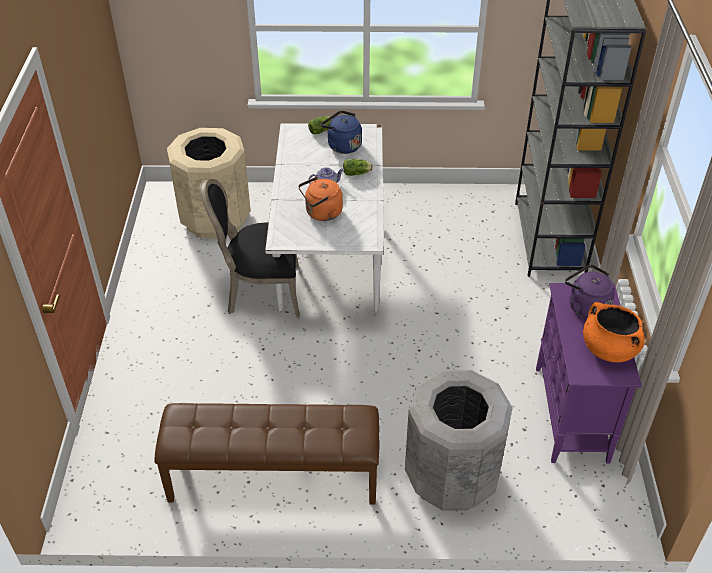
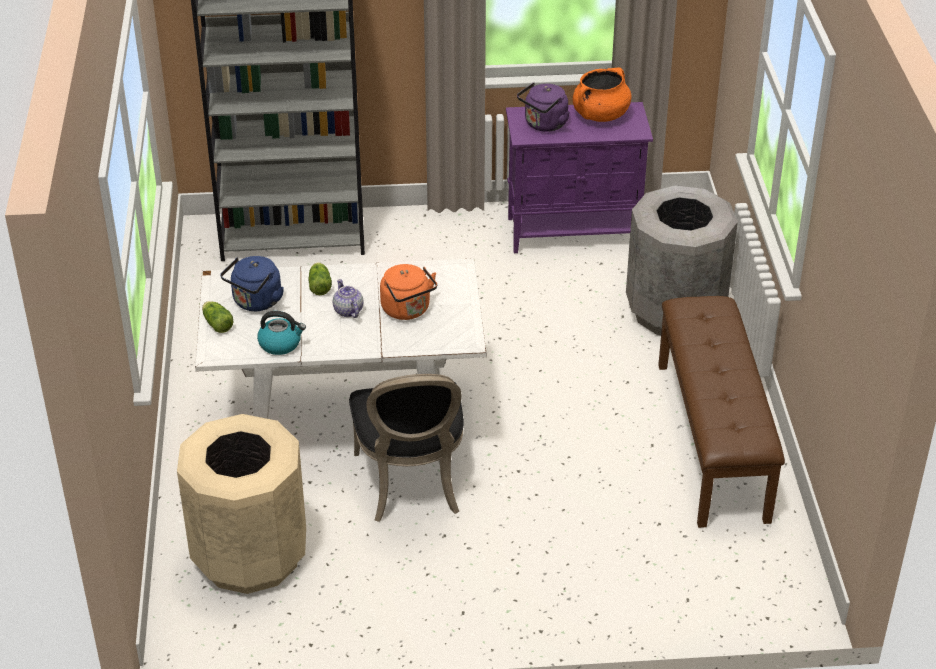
camera: 95 degrees left, 5 degrees down
(295, 156) = (280, 344): none -> kettle

